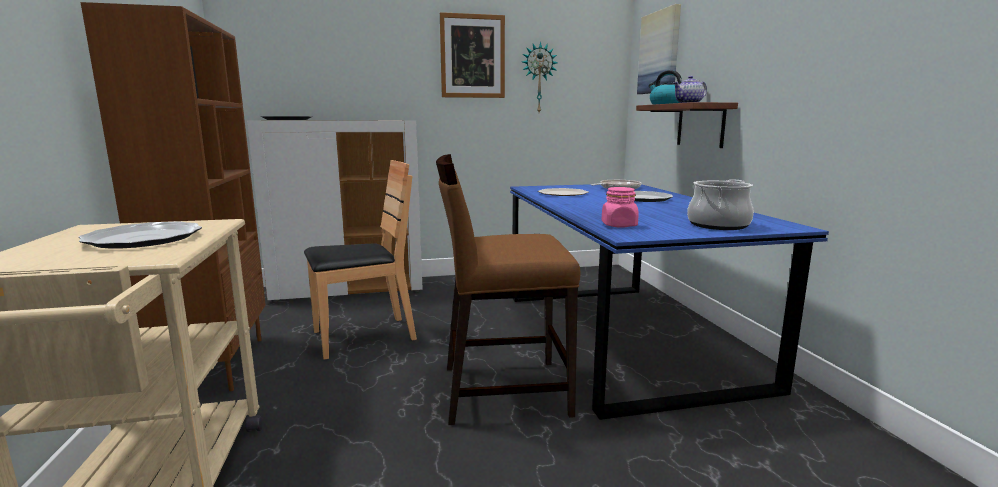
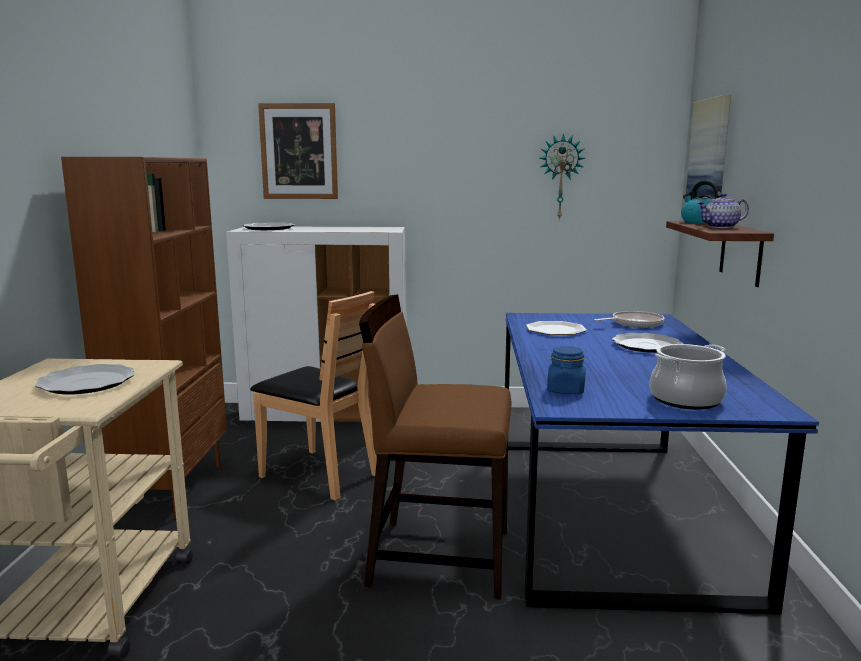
camera: 15 degrees right, 0 degrees up
(363, 337) = (319, 474): brown chair -> brown chair turned 45 degrees clockwise
(472, 56) = (479, 153): picture -> picture (299, 151)
(619, 225) = (566, 390): pink jar -> blue jar

